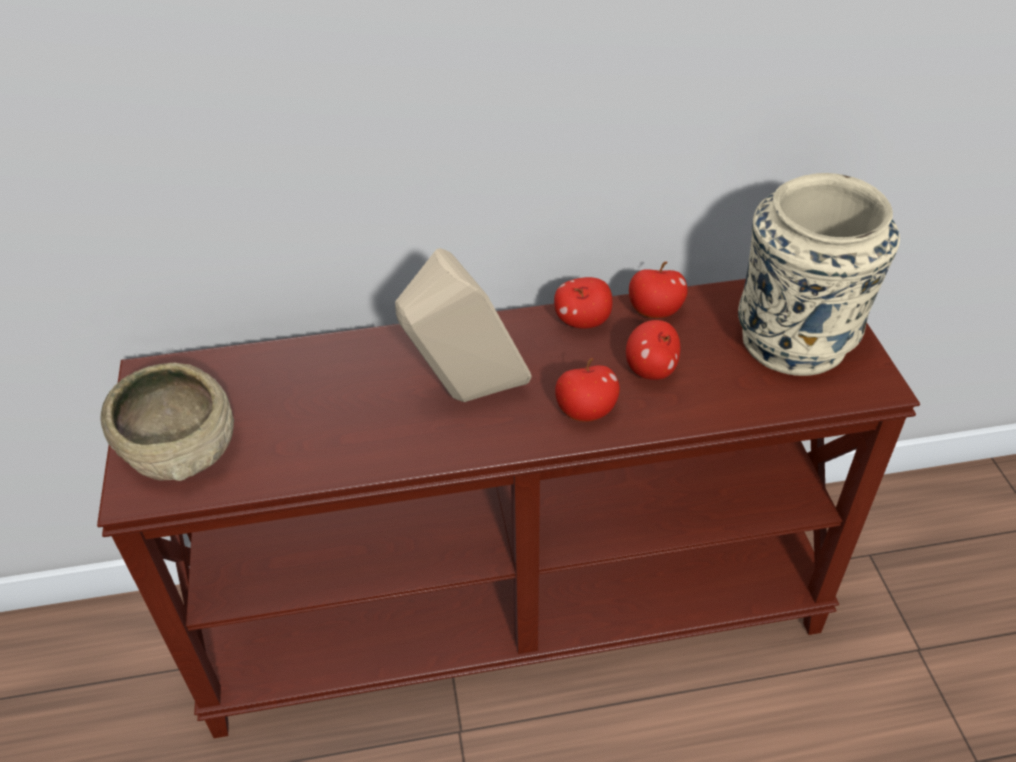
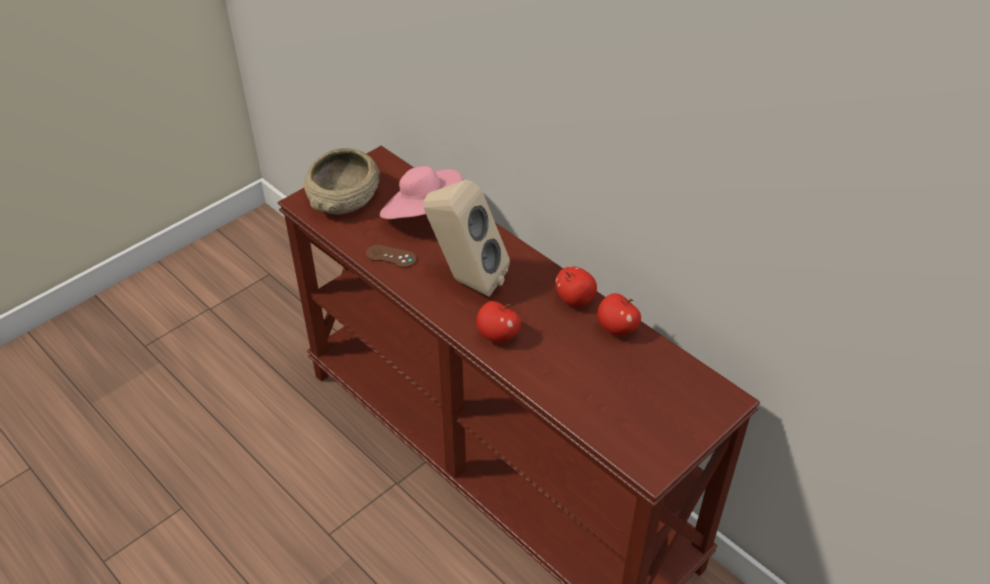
camera: 55 degrees right, 0 degrees up
(303, 379) = (423, 213): none -> pink hat
(351, 447) = (391, 256): none -> brown game controller
(651, 370) = (560, 349): apple -> none
(796, 340) = (657, 409): beige vase -> none

